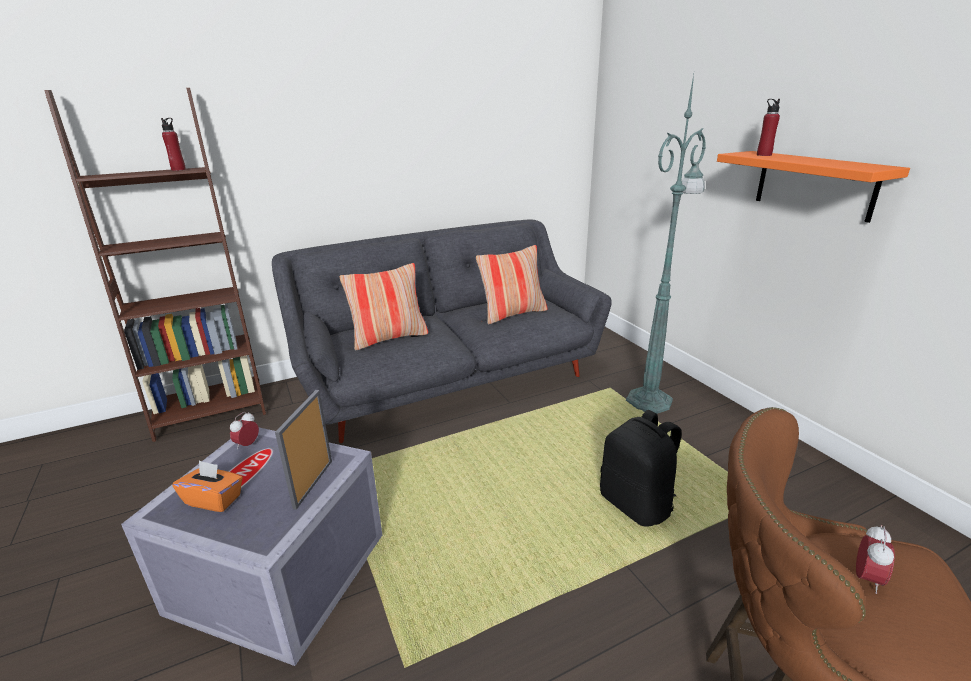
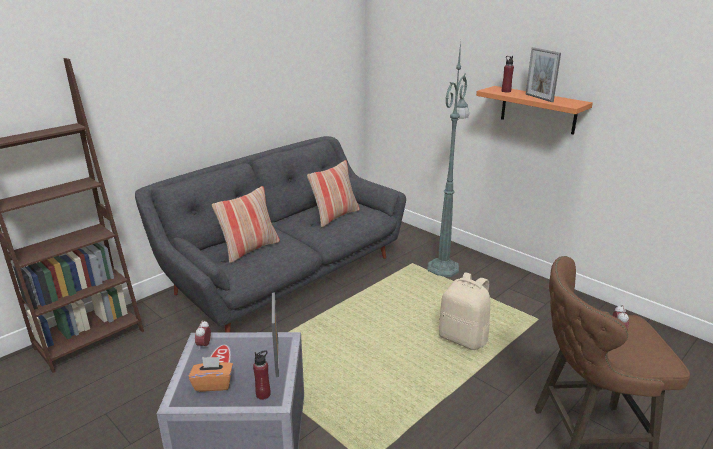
camera: 20 degrees left, 0 degrees up
(178, 169) = (60, 128): red bottle -> red bottle (263, 394)
(637, 504) = (464, 338): black backpack -> beige backpack
(813, 161) = (539, 98): none -> picture frame

